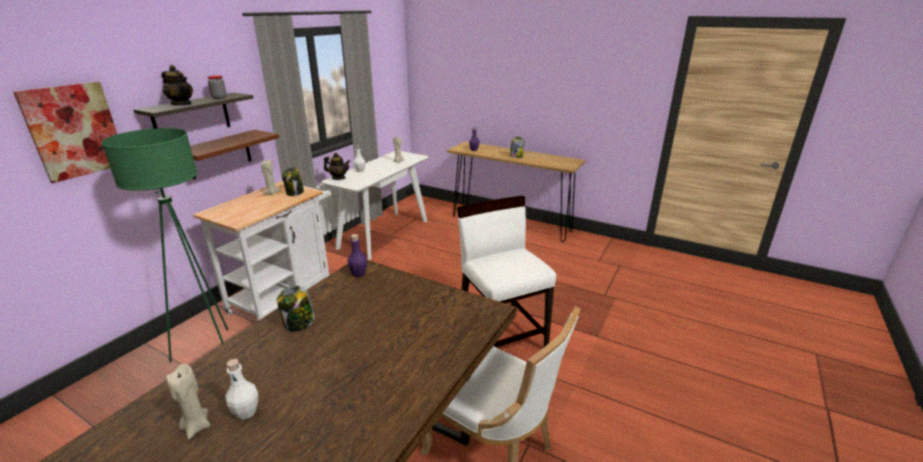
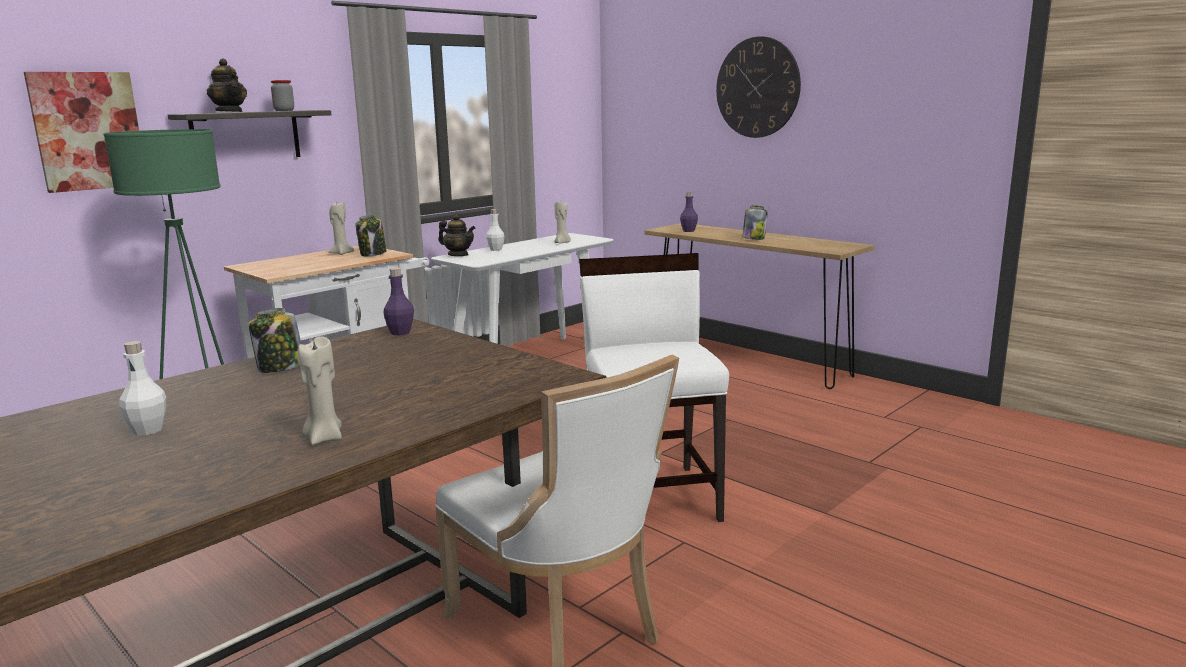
camera: 15 degrees right, 10 degrees down
(196, 426) = (80, 435): beige candle -> beige candle (324, 438)
(219, 154) = (280, 194): brown shelf -> none
(514, 62) = (757, 87): none -> wall clock

